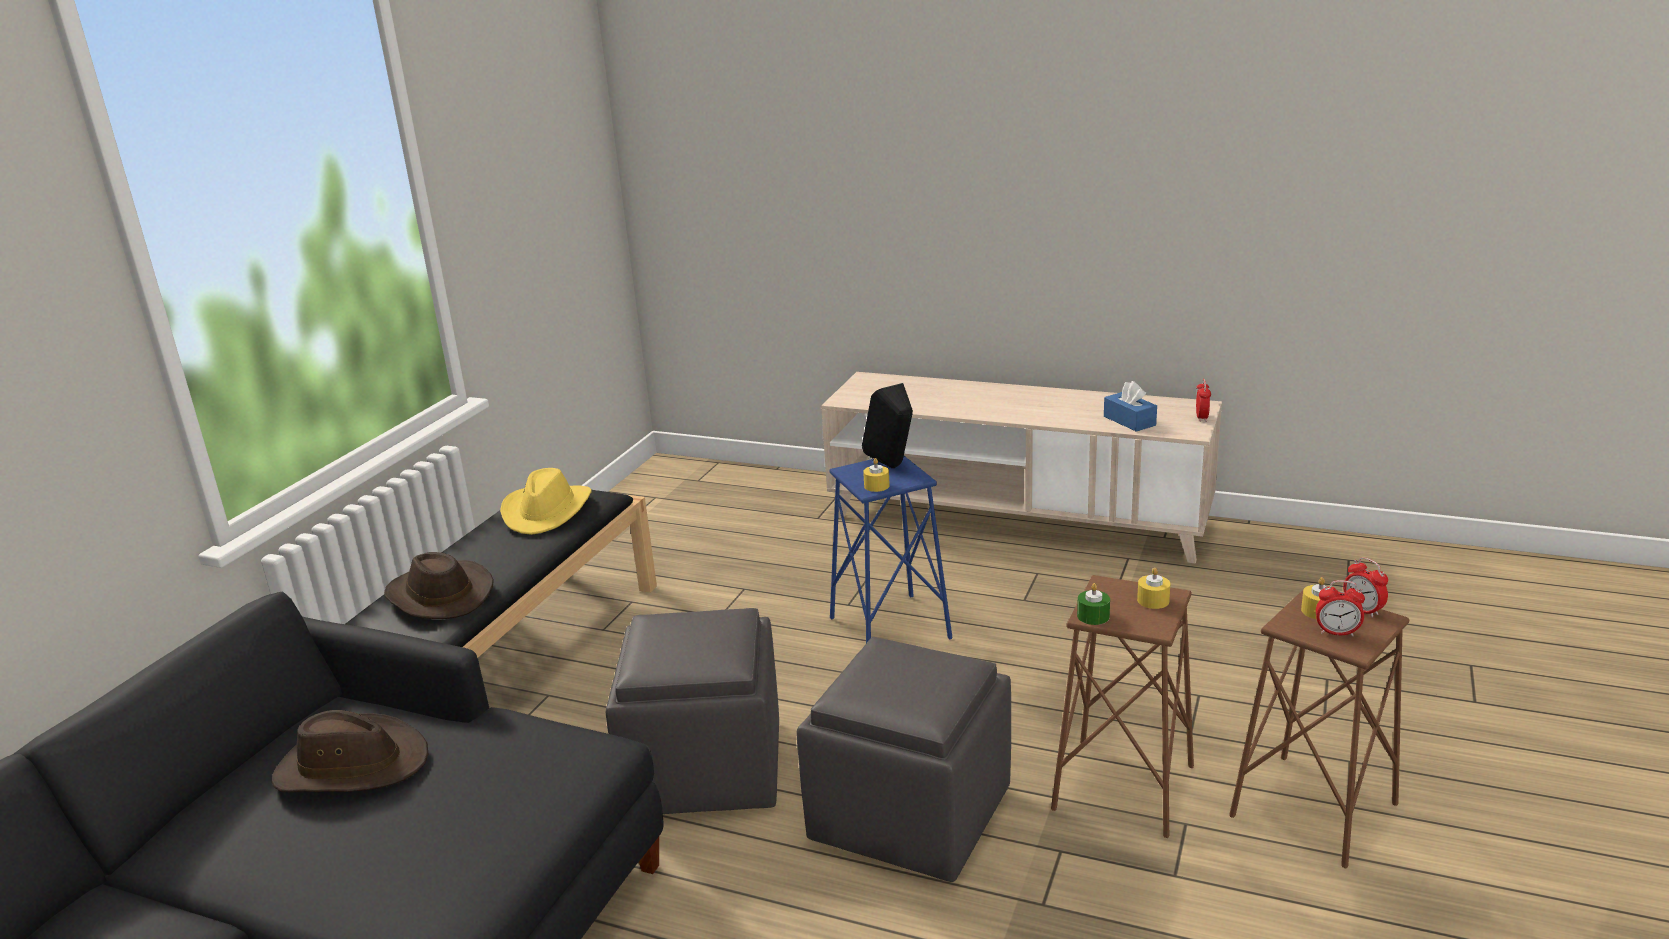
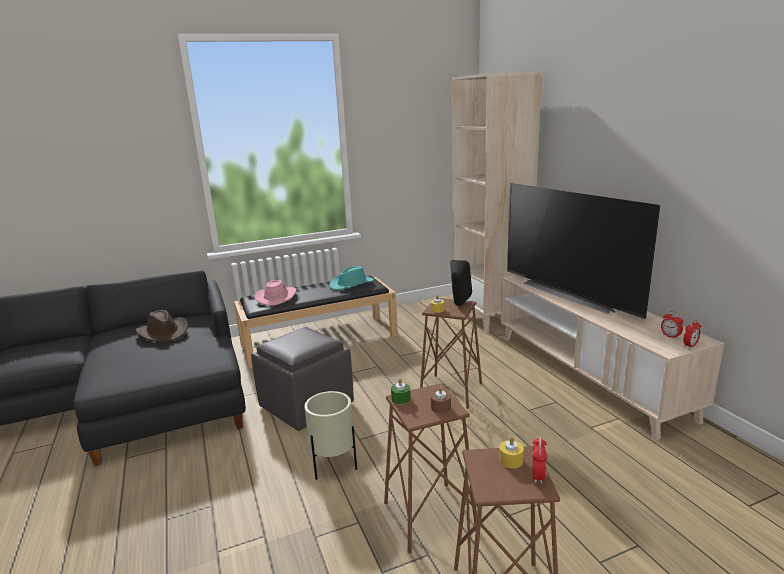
camera: 45 degrees right, 5 degrees down
(438, 595) = (276, 297): brown hat -> pink hat
(547, 511) = (351, 284): yellow hat -> turquoise hat
(763, 492) = (491, 318): none -> beige bookcase
(890, 628) = (451, 391): blue stool -> brown stool
(911, 816) = (333, 467): grey ottoman -> beige planter
(966, 398) = (571, 294): none -> television
(1129, 421) = (639, 332): blue tissue box -> none
(1153, 600) = (440, 407): yellow candle -> brown candle
(1337, 632) = (495, 477): alarm clock -> alarm clock (670, 336)

